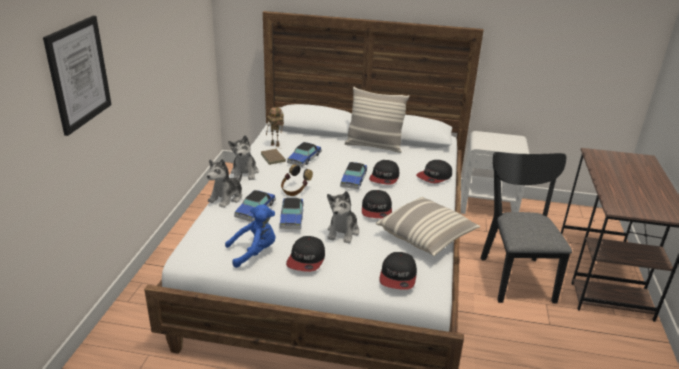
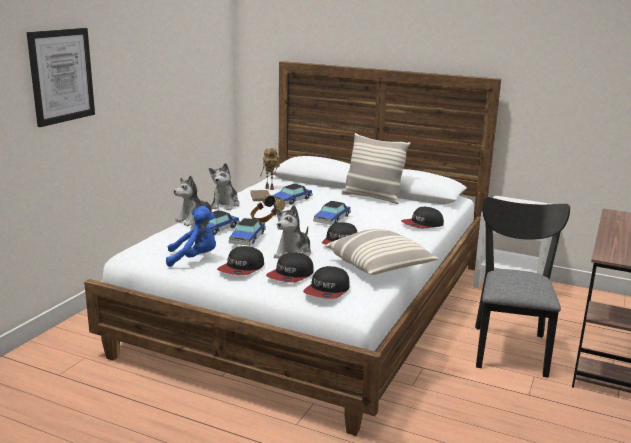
camera: 15 degrees right, 10 degrees down
(384, 178) = (367, 220): cap -> cap (290, 275)

